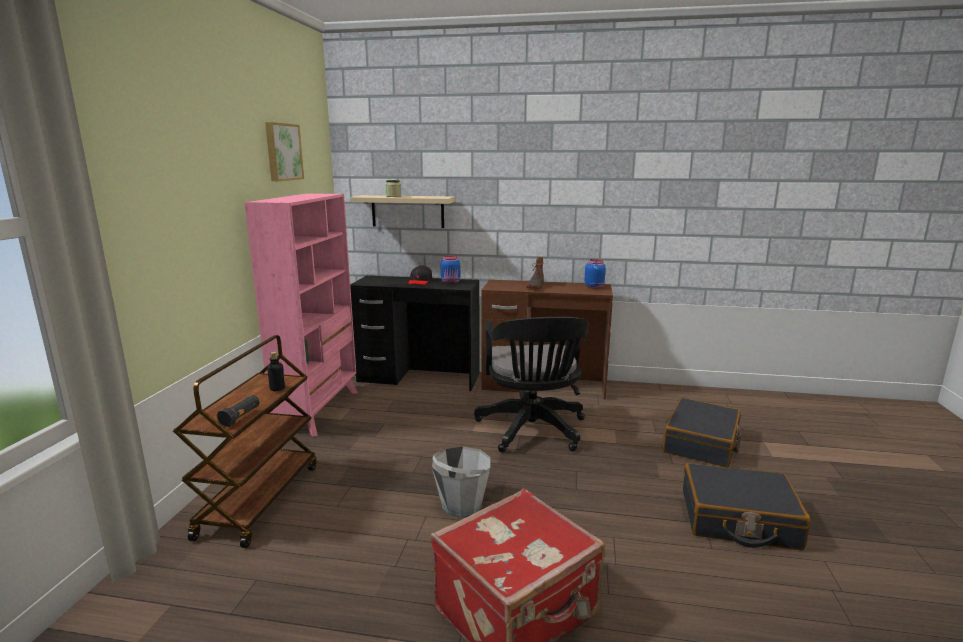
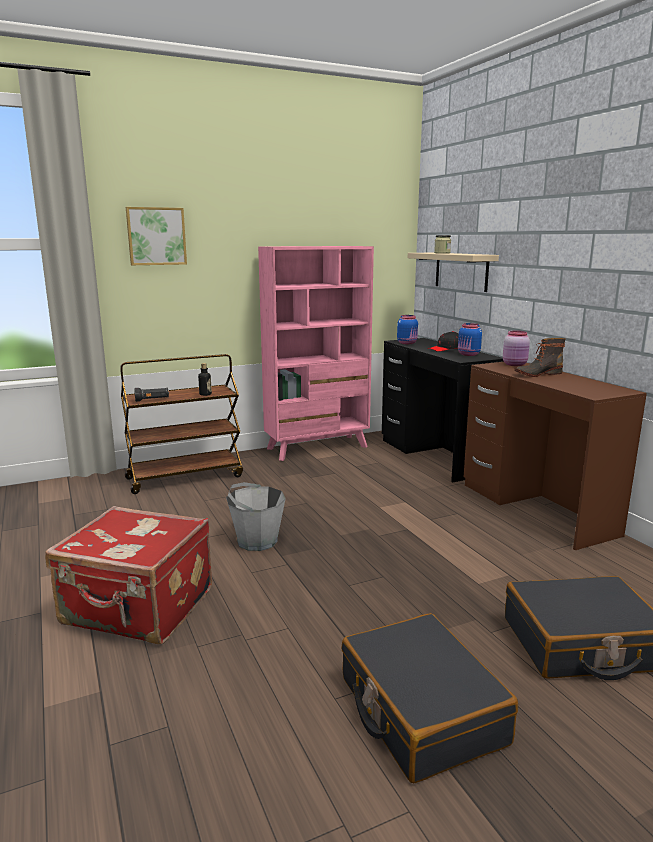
camera: 55 degrees right, 0 degrees up
(282, 152) = (328, 206): picture -> picture (156, 236)
(502, 283) = (515, 364): none -> pink jar
(532, 431) = (424, 533): black office chair -> none
(594, 287) = (608, 389): blue jar -> blue jar (407, 343)

